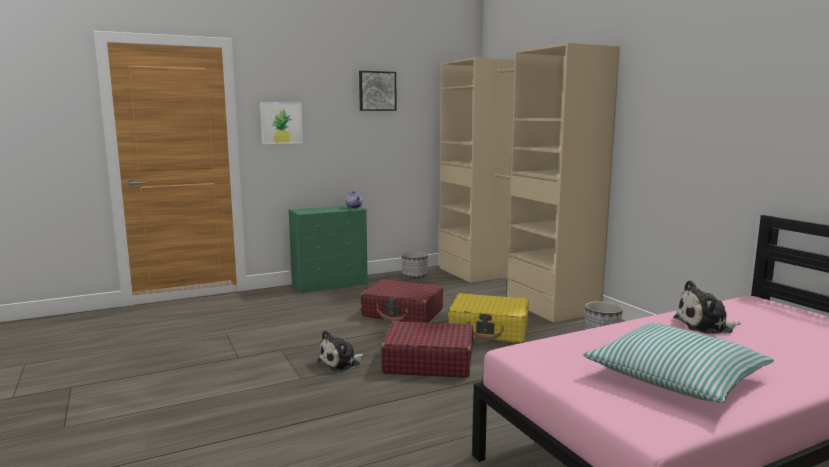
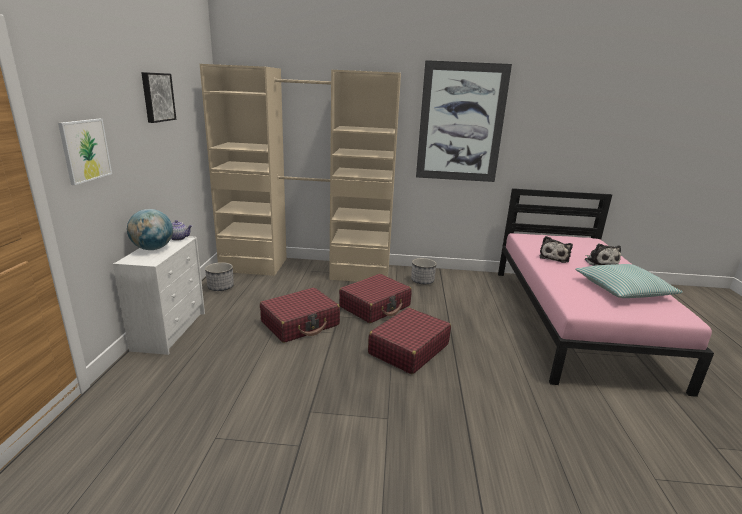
camera: 60 degrees left, 10 degrees up
(325, 208) = (153, 249): none -> globe
(330, 285) = (170, 330): green dresser -> white dresser
(341, 363) = (373, 387): plush toy -> plush toy (600, 262)
(489, 329) = (375, 306): yellow suitcase -> red suitcase
(692, 106) = (461, 123): none -> picture

